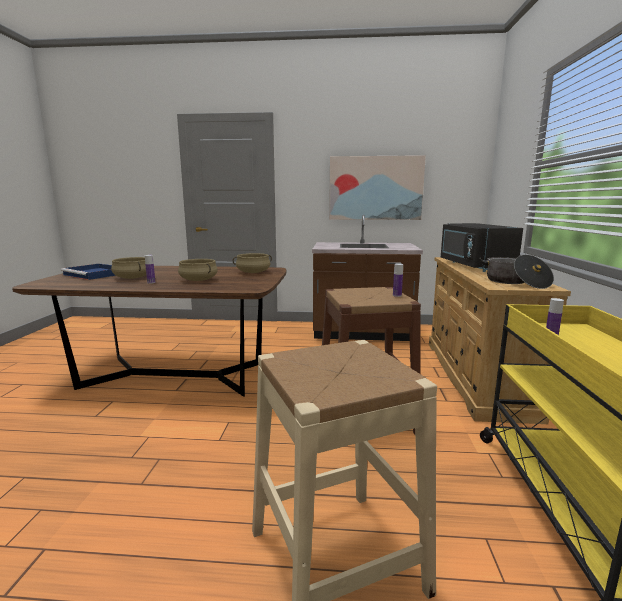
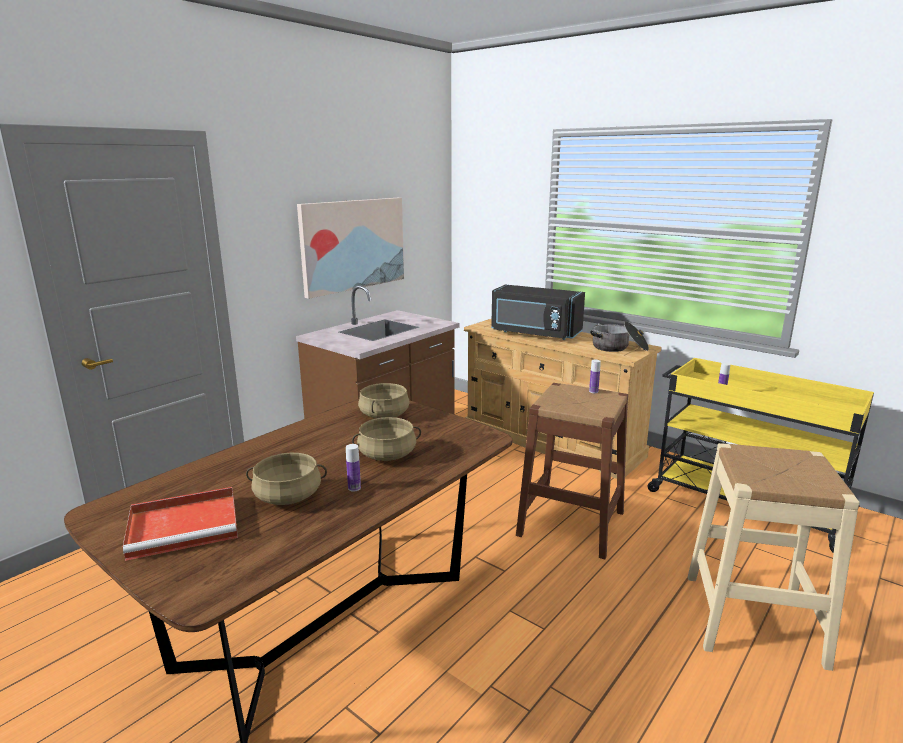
camera: 55 degrees left, 5 degrees up
(95, 274) = (186, 525): blue tray -> red tray

